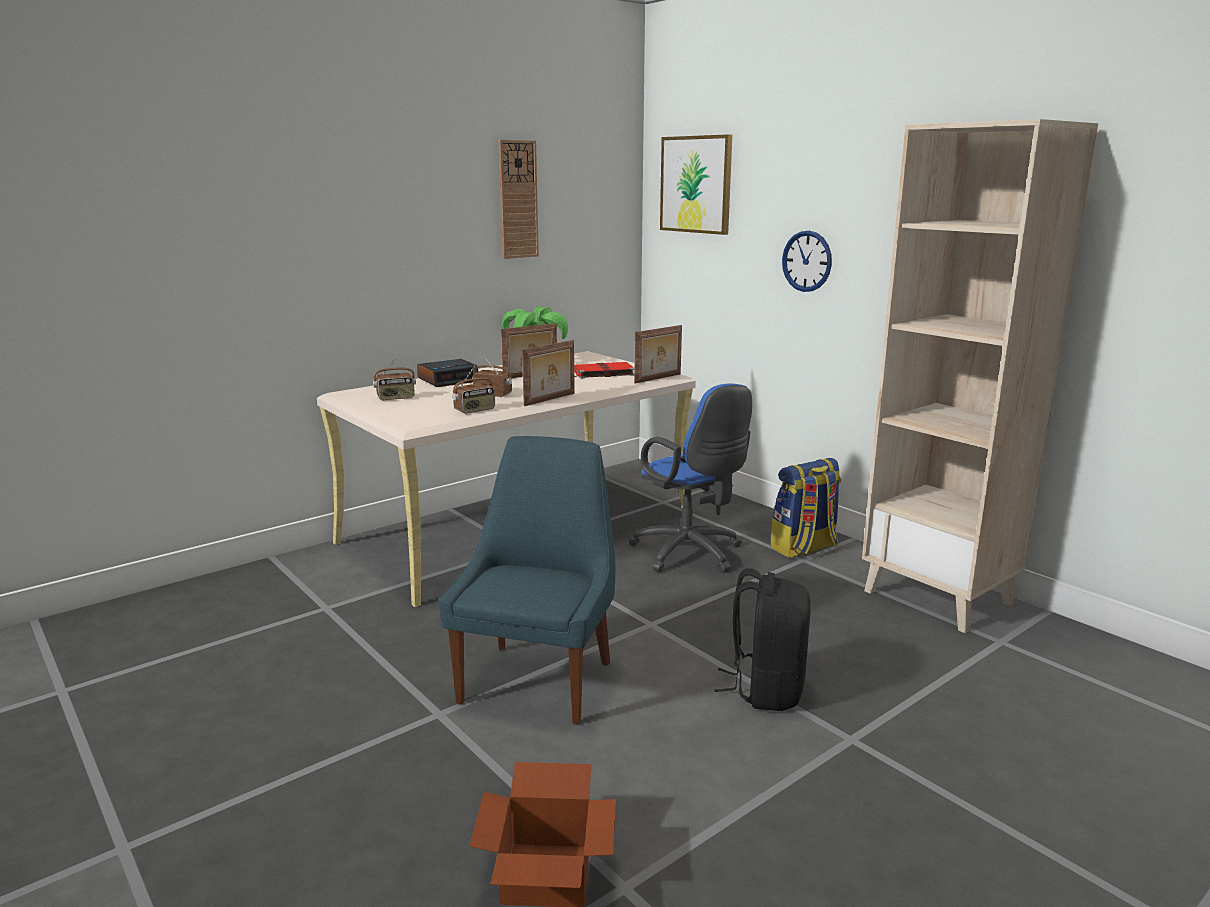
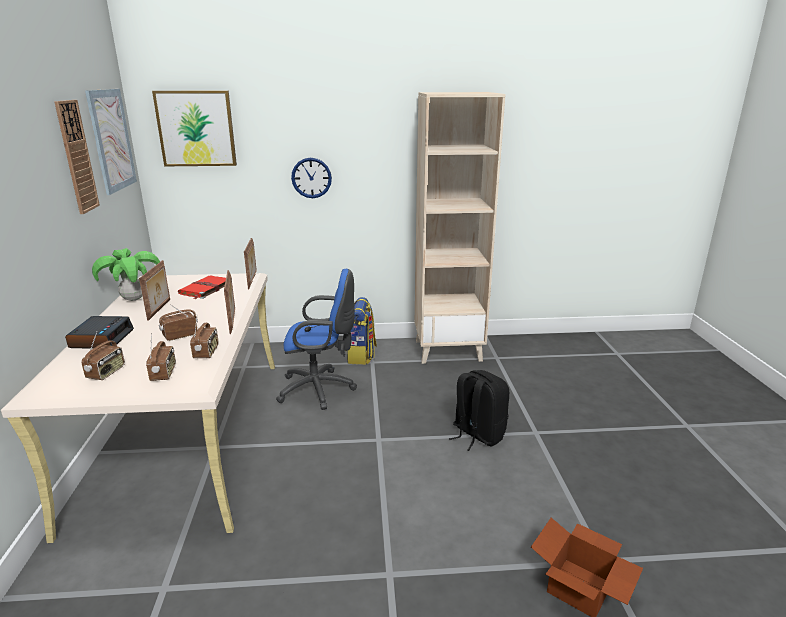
camera: 55 degrees left, 5 degrees up
(418, 411) = (164, 373): none -> radio
(539, 679) = (392, 510): blue chair -> none
(593, 191) = (111, 140): none -> picture

